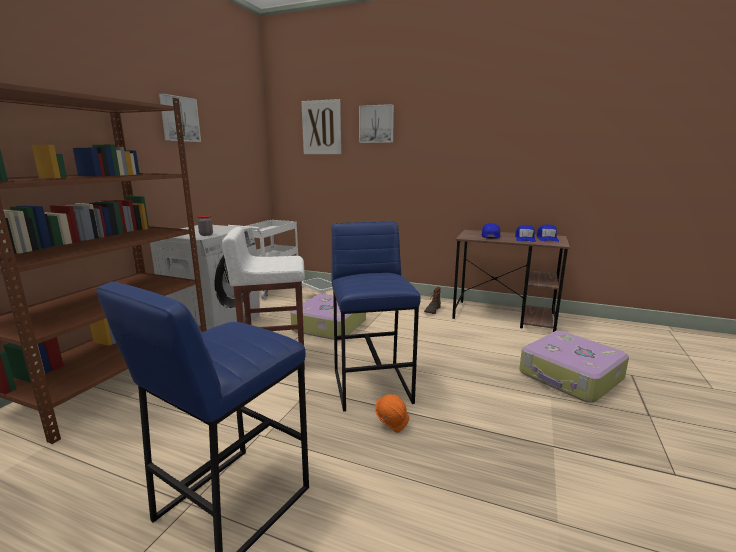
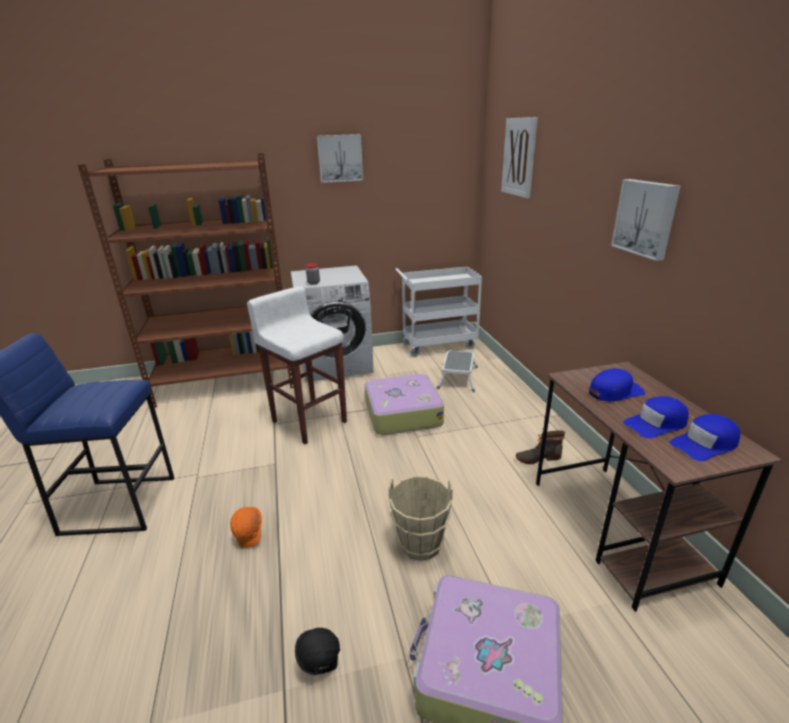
camera: 55 degrees right, 10 degrees up
(371, 385) = (310, 493): blue stool -> none
(376, 124) = (565, 159): picture -> picture (646, 218)
(468, 363) = (420, 544): none -> beige bucket
(539, 426) = (320, 663): none -> black hard hat

